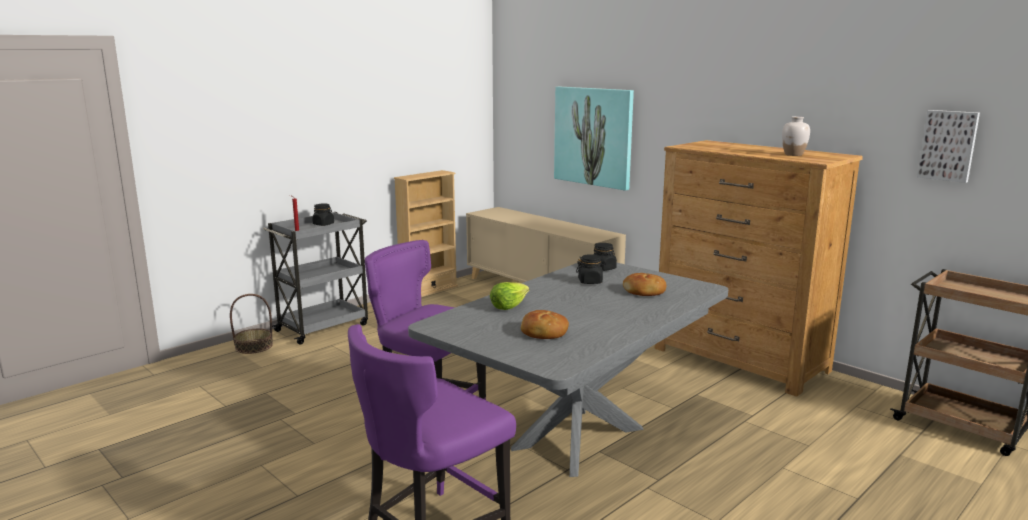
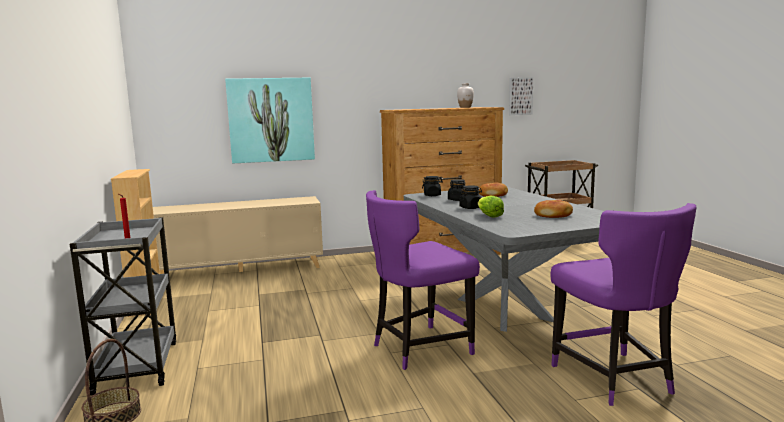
camera: 60 degrees left, 5 degrees down
(323, 224) = (116, 234): black jar -> black jar (470, 207)

